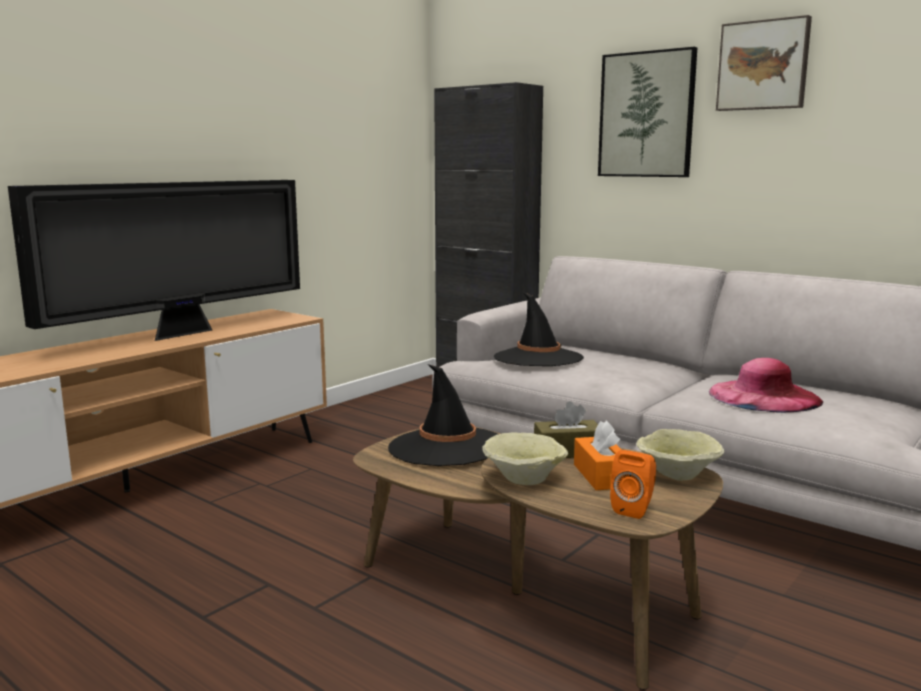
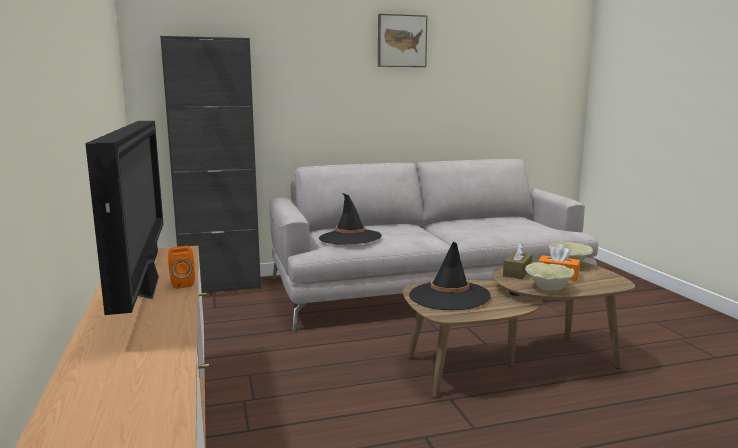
camera: 55 degrees left, 0 degrees up
(634, 509) = (605, 281): orange speaker -> orange speaker (182, 284)
(646, 115) = (330, 67): picture -> none
(764, 396) = (486, 226): pink hat -> none

